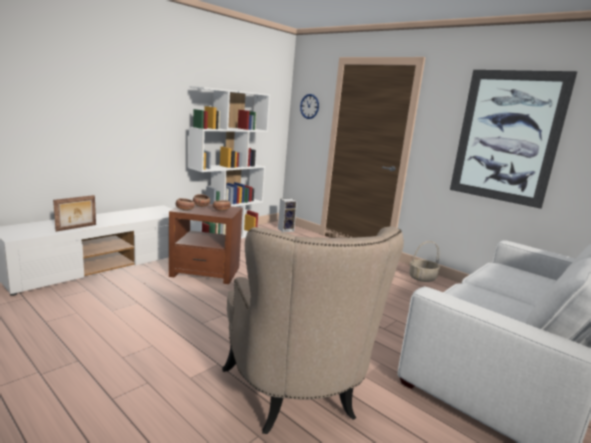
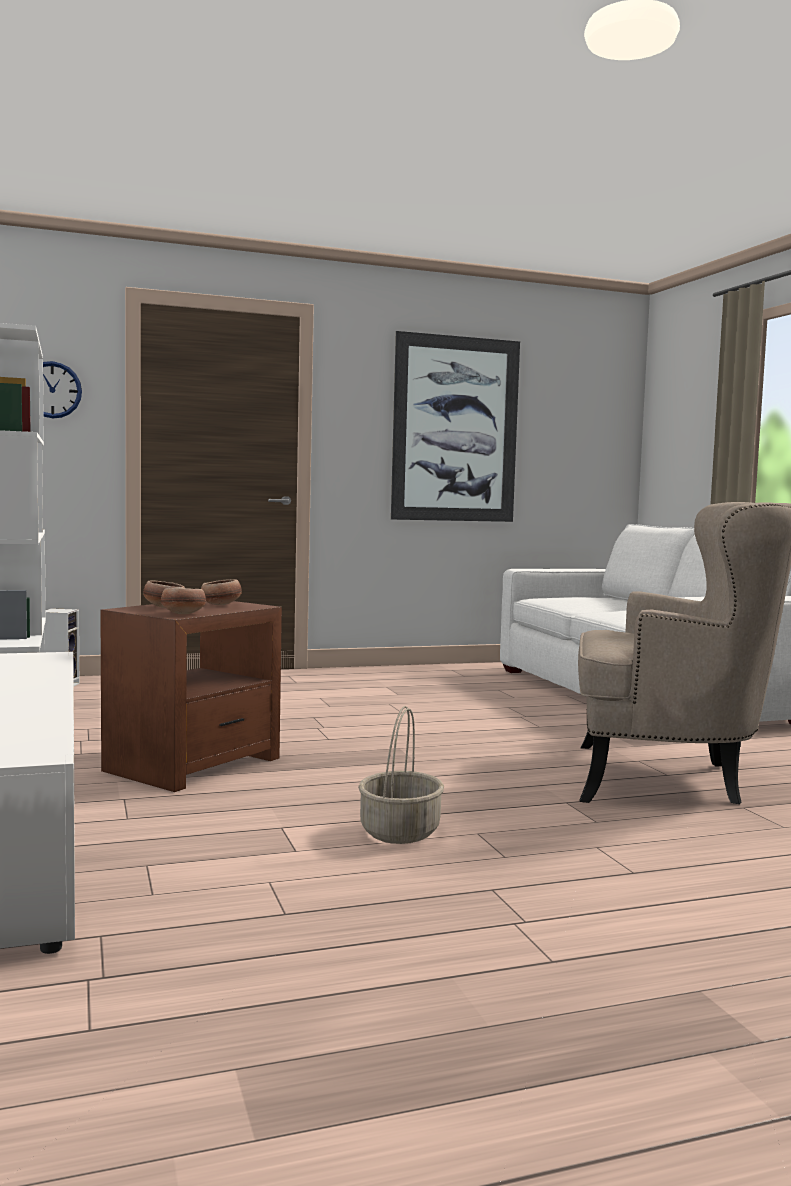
camera: 60 degrees left, 10 degrees down
(76, 228) = (43, 711): picture frame -> none
(422, 278) = (394, 672): basket -> basket (399, 831)

